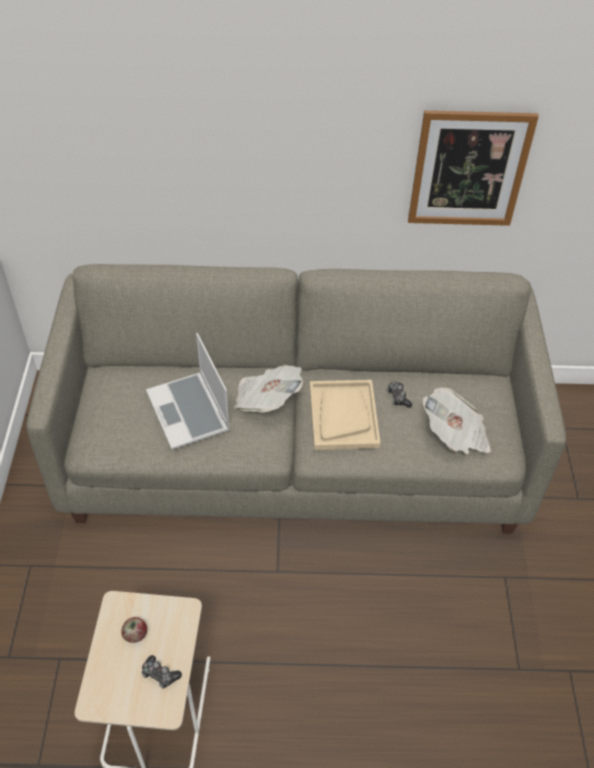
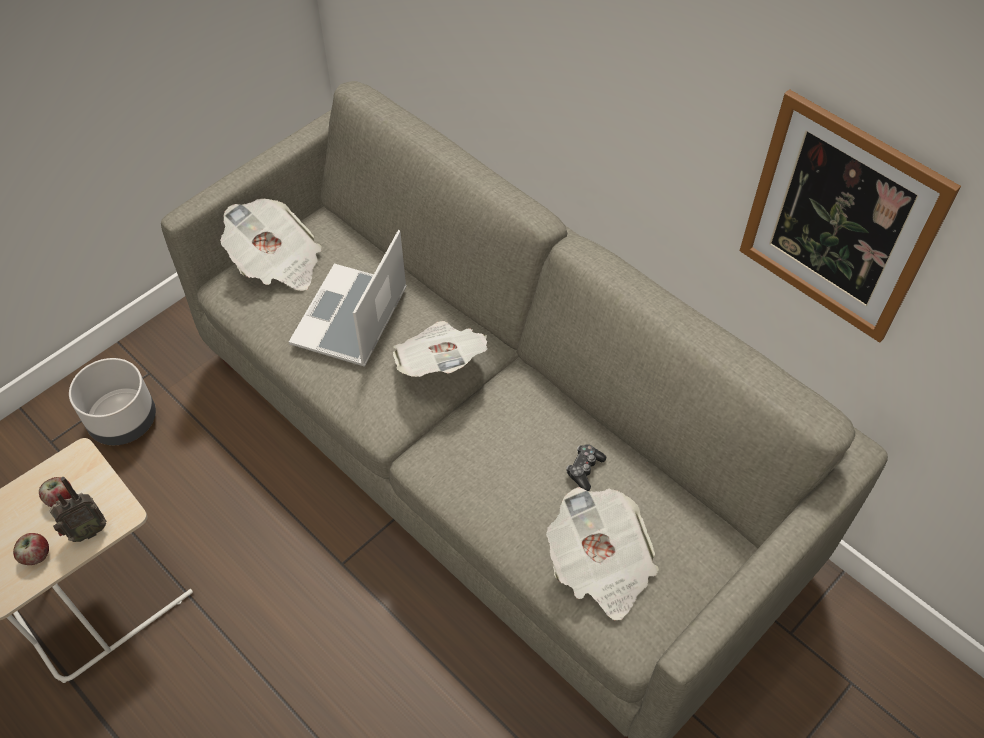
camera: 45 degrees right, 5 degrees up
(47, 605) = (124, 421): none -> grey planter
(106, 413) = (277, 263): none -> newspaper
(160, 674) = (36, 555): game controller -> apple
(174, 637) = (86, 531): none -> radio
(343, 416) = (498, 442): beige tray -> none

